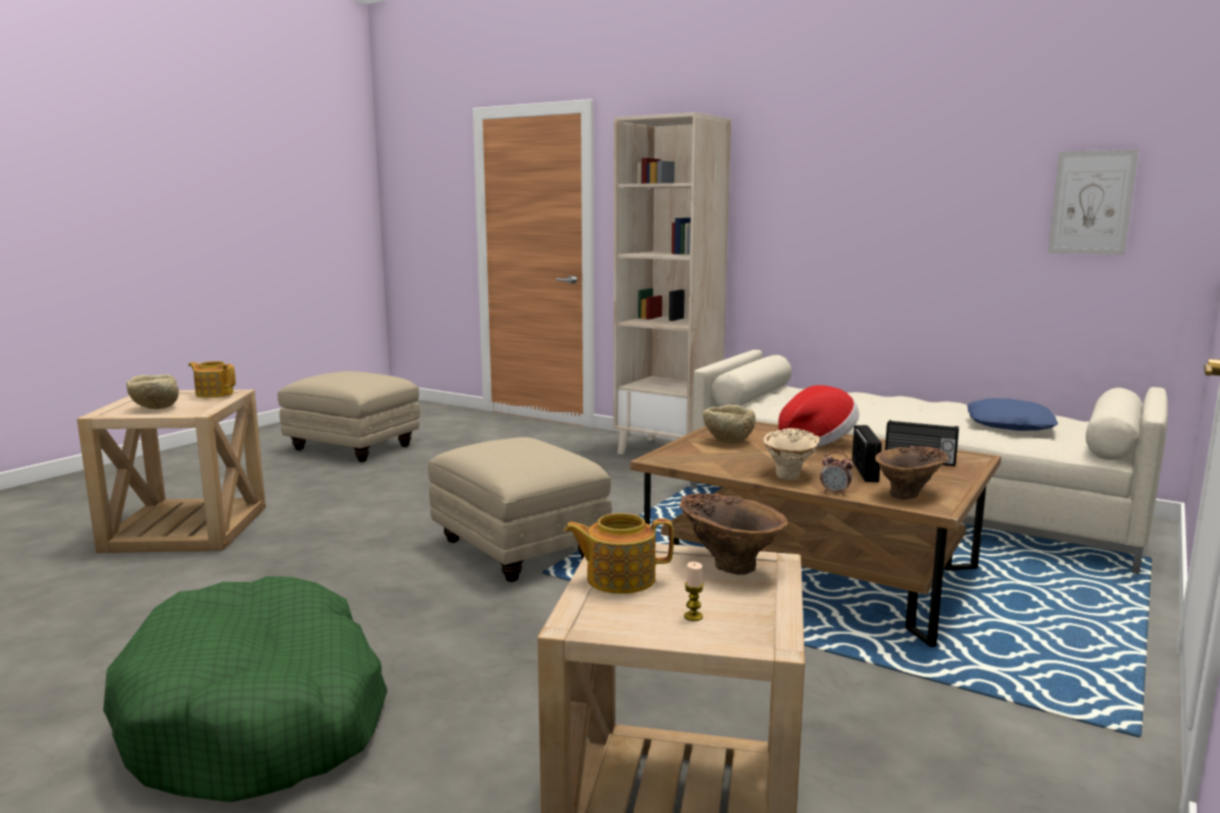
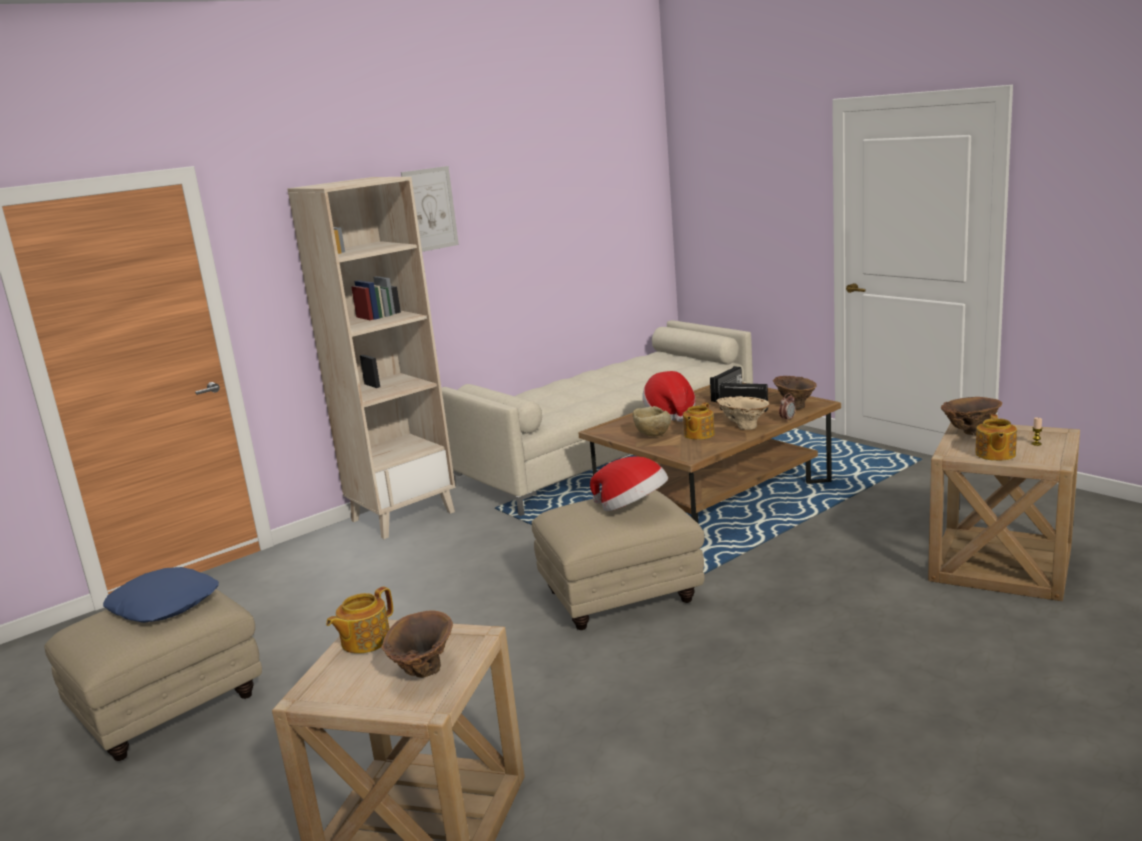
camera: 70 degrees left, 5 degrees up
(155, 409) = (422, 673): beige bowl -> brown vase
(258, 717) = (904, 706): green dog bed -> none
(514, 455) = (632, 508): none -> hat
(743, 458) = (698, 435): none -> teapot
(1010, 425) = (652, 369): blue pillow -> blue pillow (165, 604)
(1091, 202) = (617, 213): picture -> picture (430, 209)

